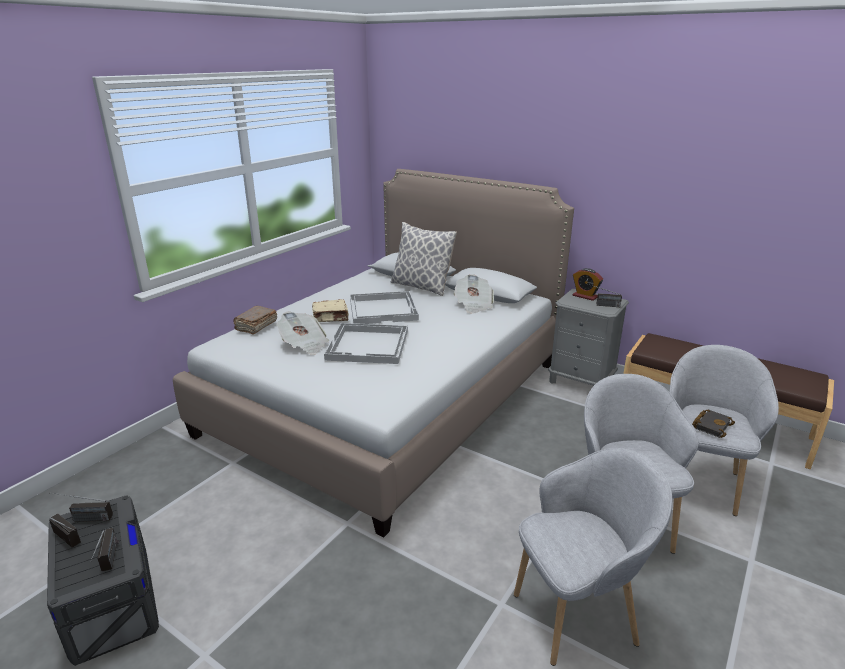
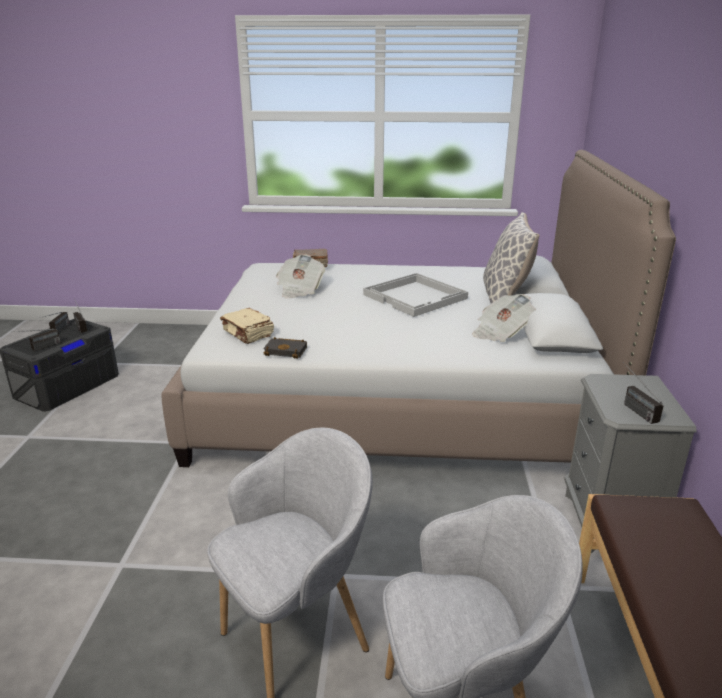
camera: 60 degrees right, 0 degrees up
(331, 318) = (363, 283): beige book -> beige book (248, 334)
(368, 345) = (326, 311): white tray -> none
(577, 615) = (123, 626): grey armchair -> none
(585, 296) = (643, 389): alarm clock -> none
(711, 425) = (435, 611): black book -> black book (287, 351)

